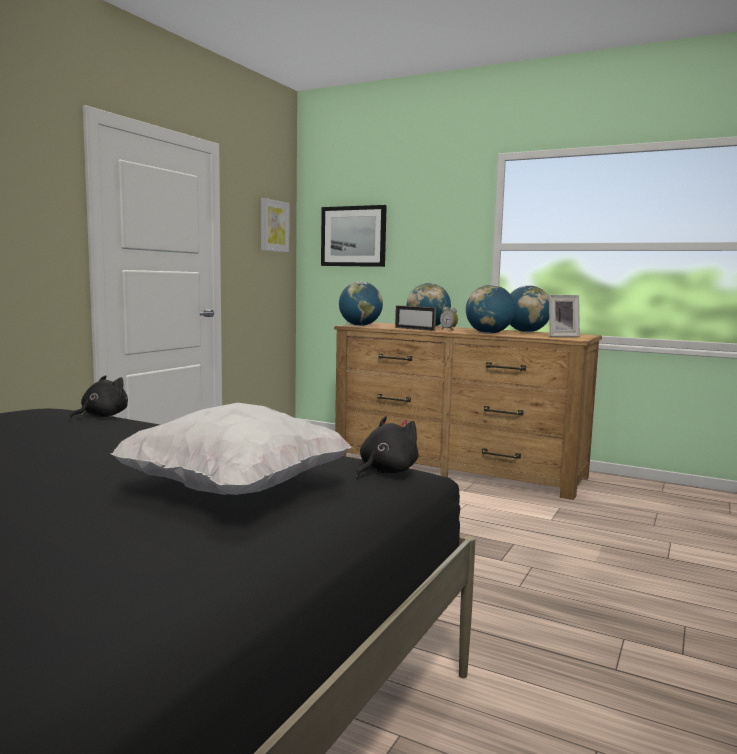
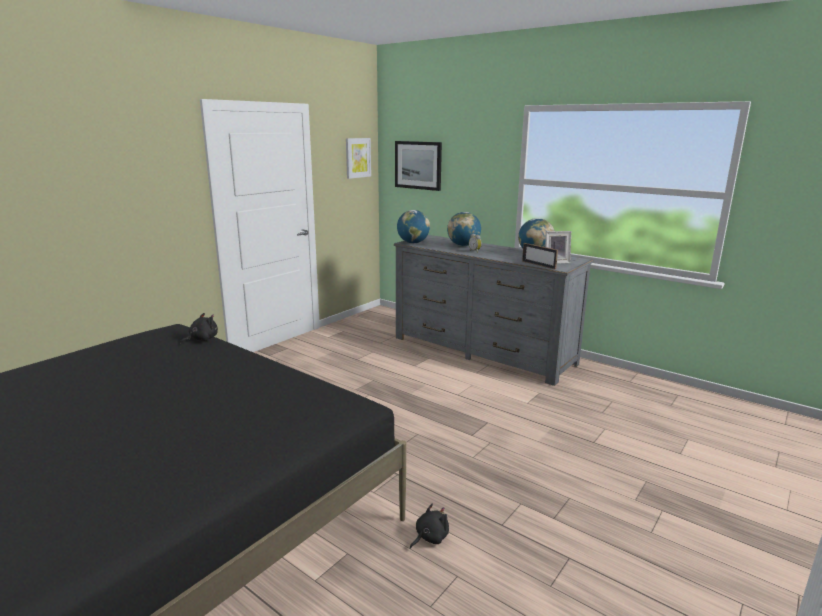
camera: 10 degrees right, 10 degrees up
(236, 492) = (241, 421): white pillow -> none
(385, 471) = (342, 404): black plush toy -> black plush toy (430, 537)
(414, 329) = (449, 249): picture frame -> picture frame (538, 265)
(457, 468) = (482, 350): brown dresser -> grey dresser
(489, 333) = (501, 257): globe -> none

